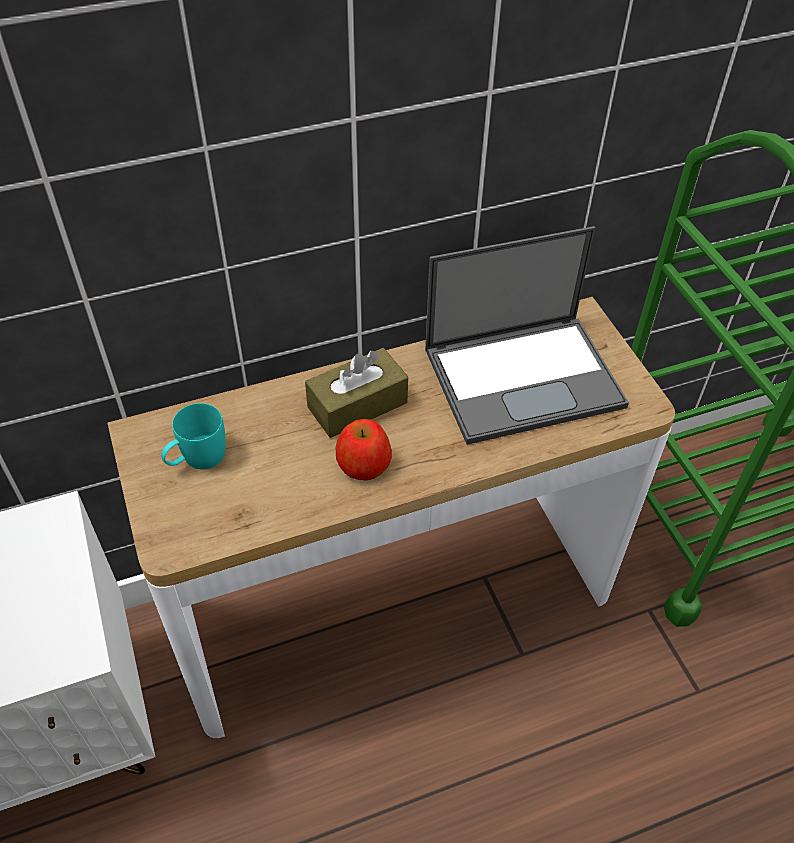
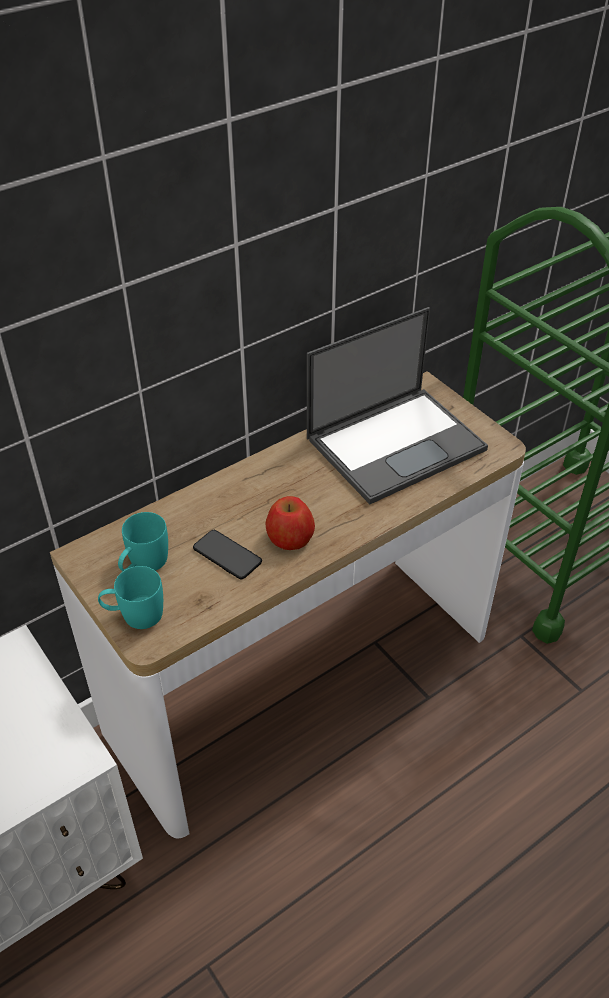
camera: 15 degrees left, 5 degrees down
(165, 515) = (134, 615): none -> turquoise mug
(288, 469) = (227, 555): none -> phone
(357, 405) = (266, 492): brown tissue box -> none

